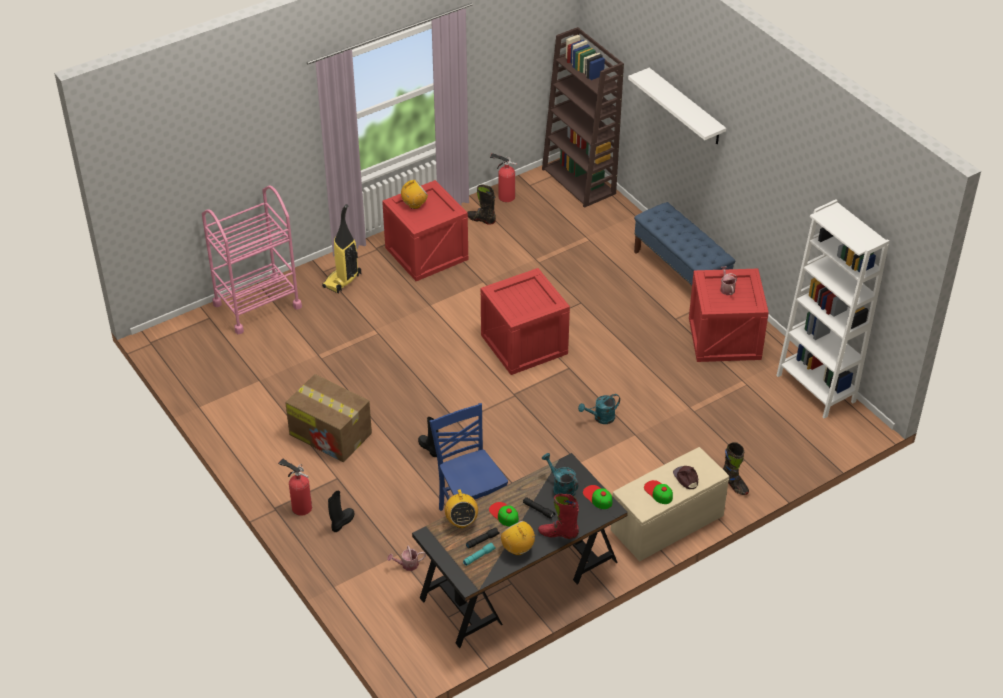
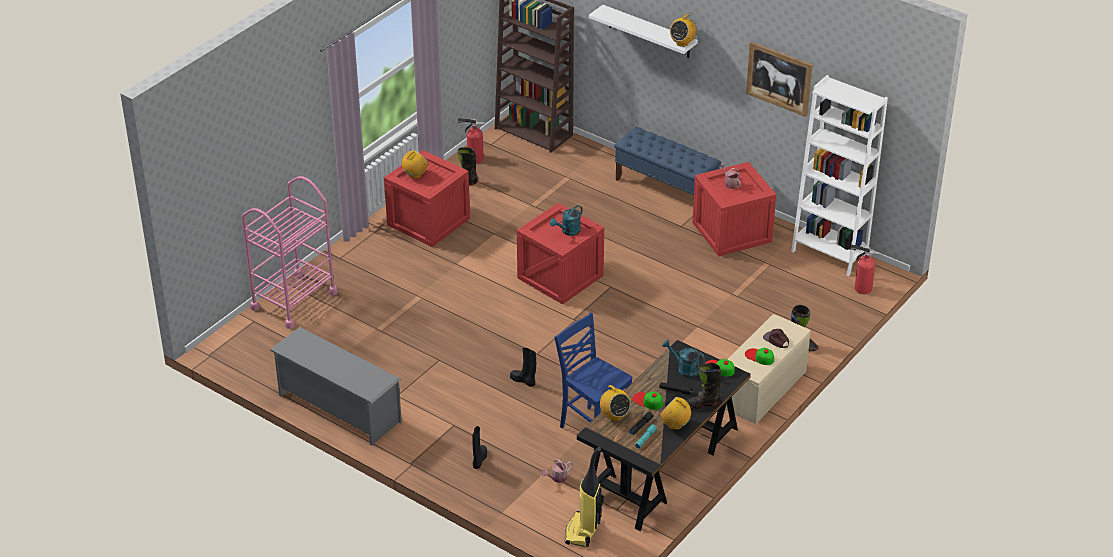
camera: 20 degrees left, 5 degrees down
(238, 430) = (338, 408): none -> grey shoe rack
(300, 506) = (433, 456): fire extinguisher -> fire extinguisher (861, 288)
(331, 434) = (427, 391): cardboard box -> none
(342, 281) = (363, 262): vacuum cleaner -> vacuum cleaner (583, 531)
(558, 533) = (702, 404): red boot -> black boot
(601, 418) = (661, 320): turquoise watering can -> turquoise watering can (568, 231)
(708, 128) = (682, 43): none -> radio
(794, 190) = (779, 78): none -> picture

